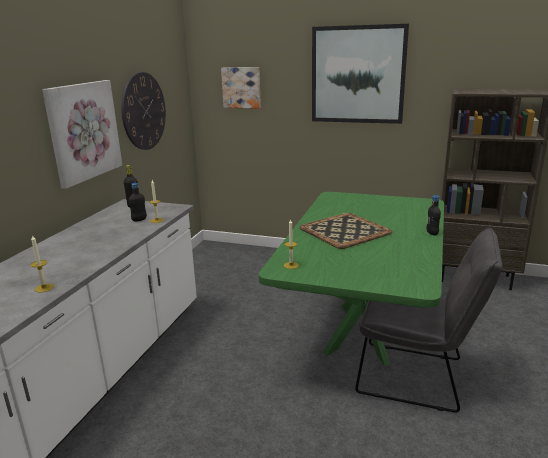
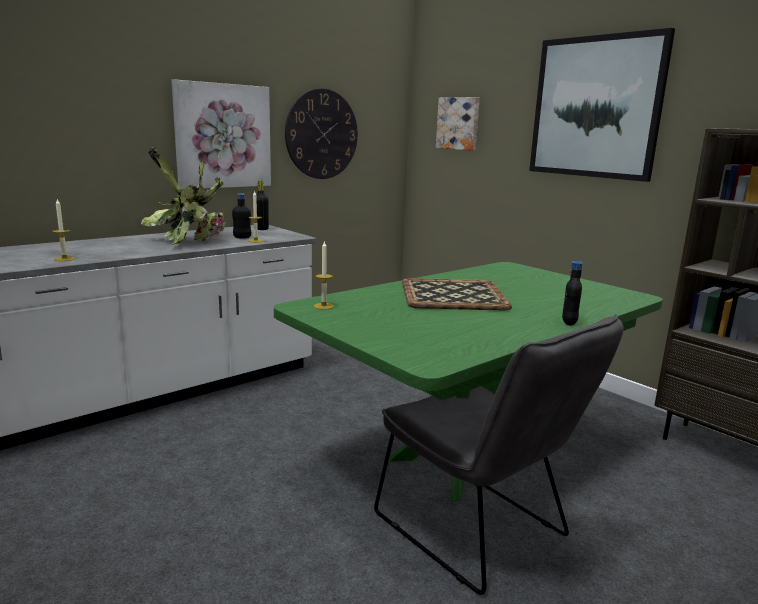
camera: 30 degrees right, 5 degrees down
(106, 234) = (192, 240): none -> potted plant

